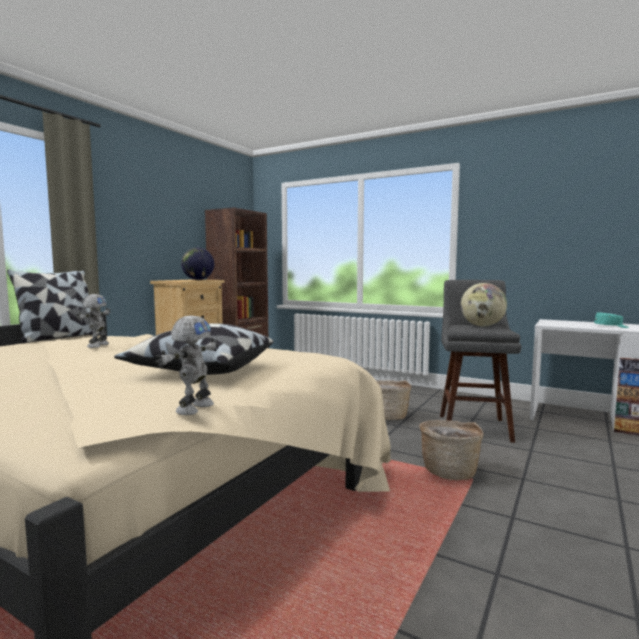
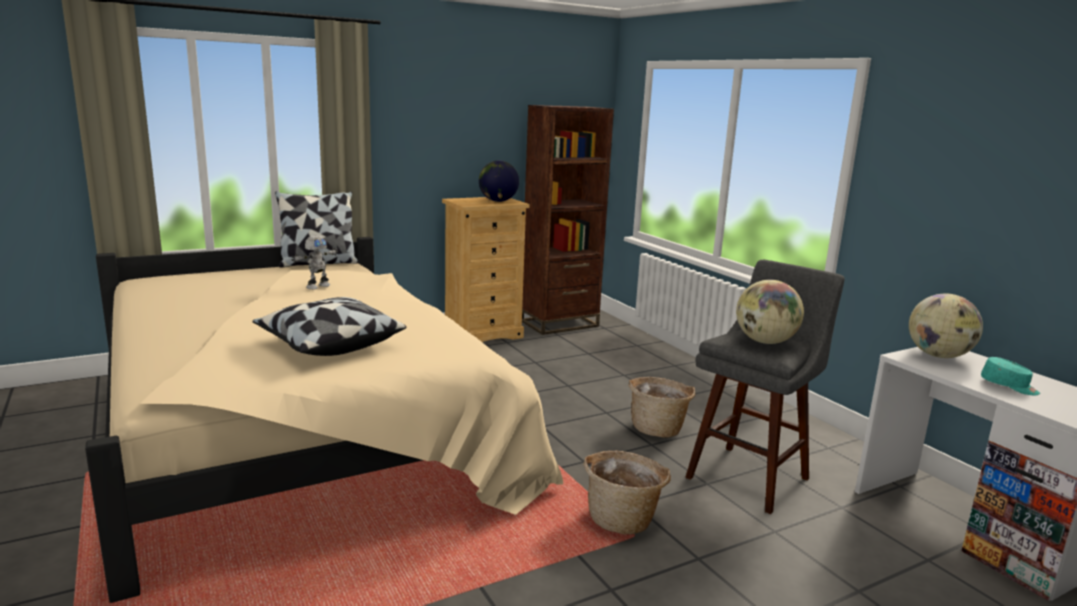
camera: 30 degrees right, 10 degrees up
(193, 408) = (248, 389): toy robot -> none
(556, 322) = (938, 356): none -> globe

